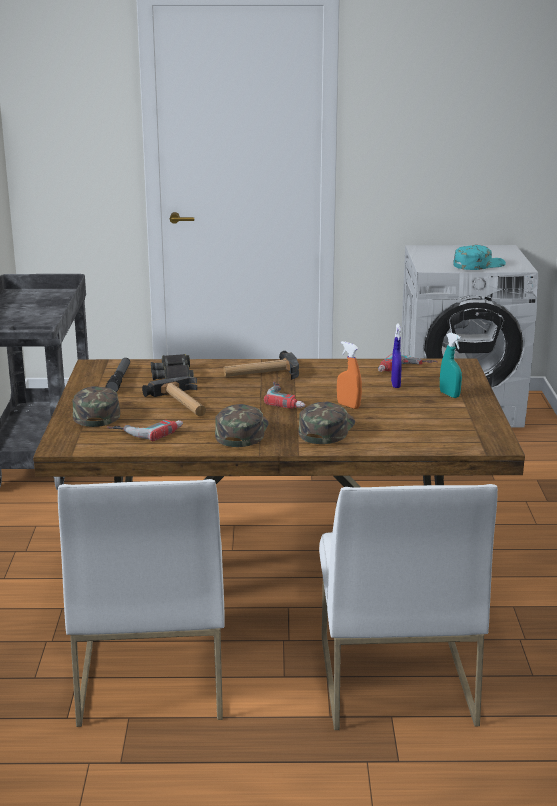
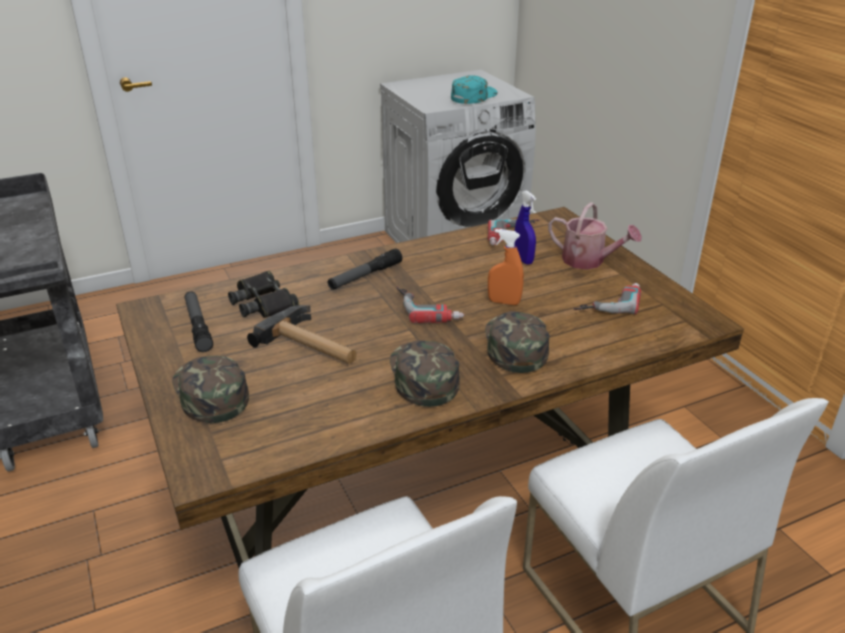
camera: 25 degrees left, 10 degrees up
(146, 430) = (301, 406): power drill -> power drill (607, 302)
(261, 373) = (365, 276): hammer -> flashlight
(449, 395) = (588, 261): turquoise spray bottle -> watering can

